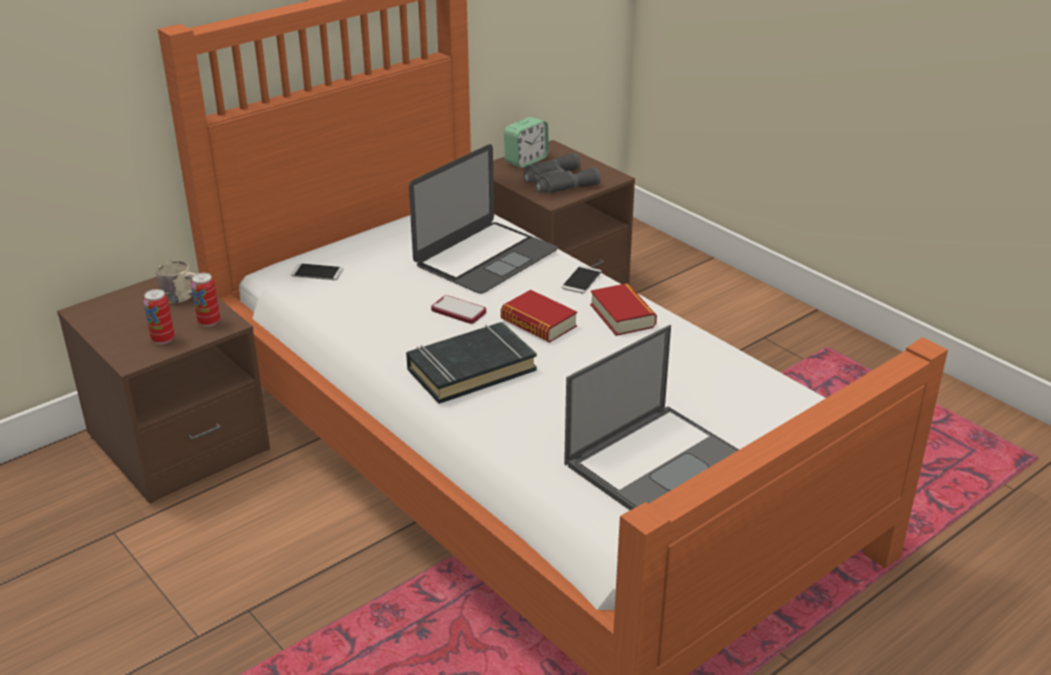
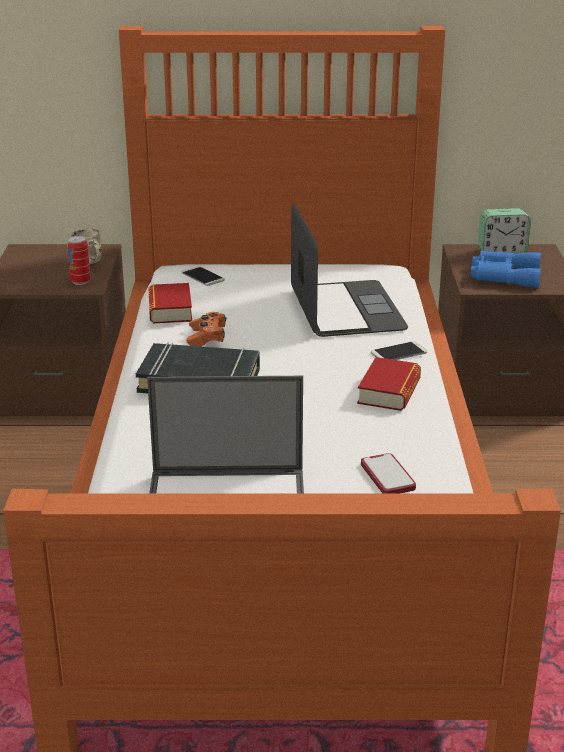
camera: 40 degrees right, 5 degrees down
(163, 339) = (36, 282): can -> none
(416, 329) = (207, 338): none -> orange game controller
(458, 311) = (259, 338): phone -> phone (387, 476)
(485, 257) = (346, 309): laptop -> laptop turned 90 degrees counterclockwise
(538, 323) = (307, 369): book -> book (170, 310)
(557, 182) = (503, 275): grey binoculars -> blue binoculars

